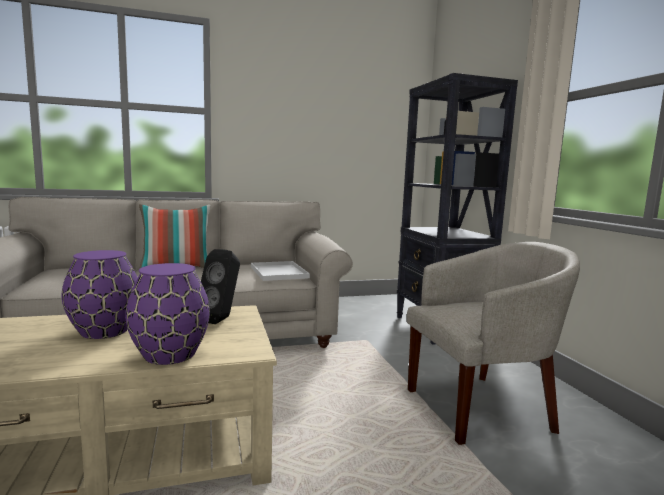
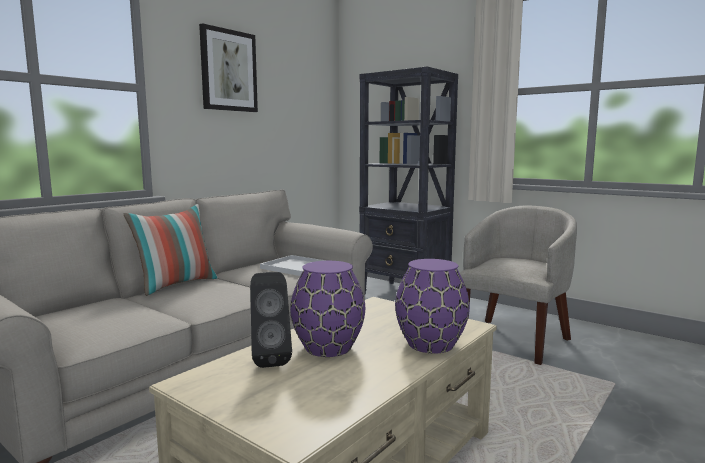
camera: 35 degrees left, 0 degrees up
(221, 320) = (386, 313): black speaker -> black speaker (270, 359)
(293, 94) = (228, 70): none -> picture

